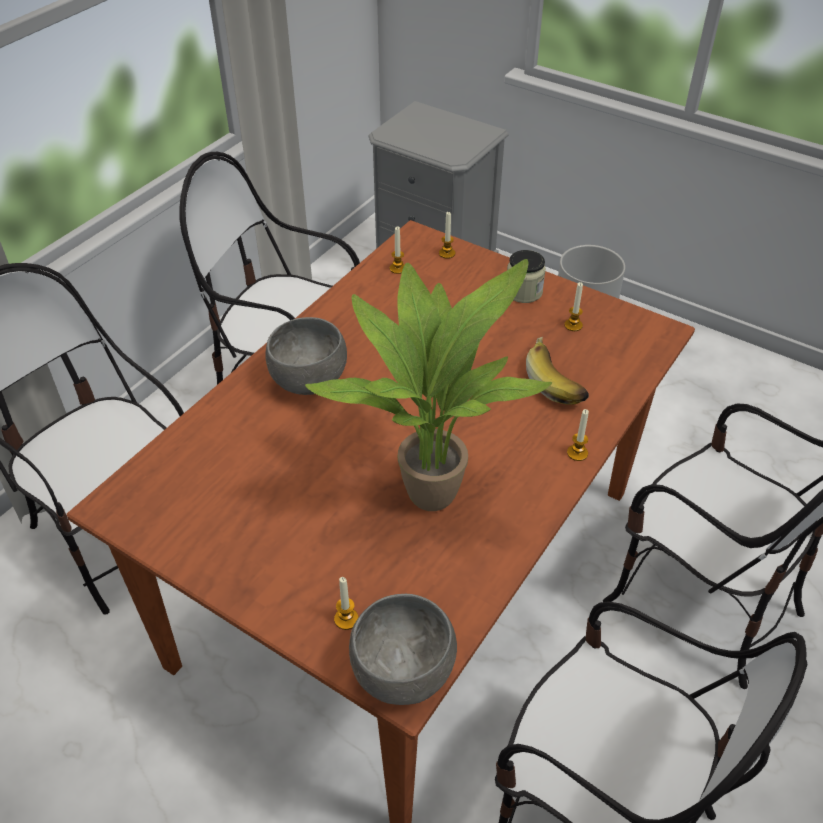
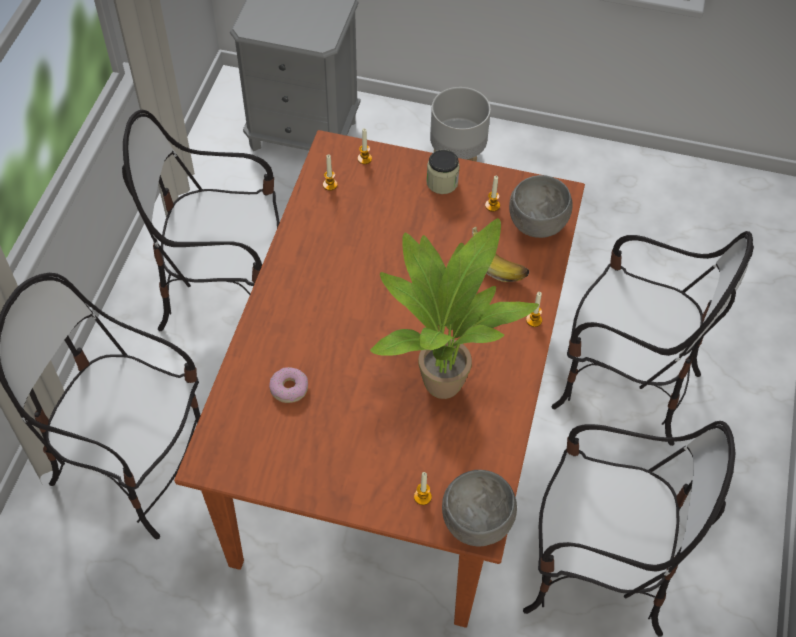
camera: 20 degrees left, 10 degrees up
(248, 451) = (289, 388): none -> donut
(308, 380) = (305, 313): grey bowl -> grey bowl (536, 223)

